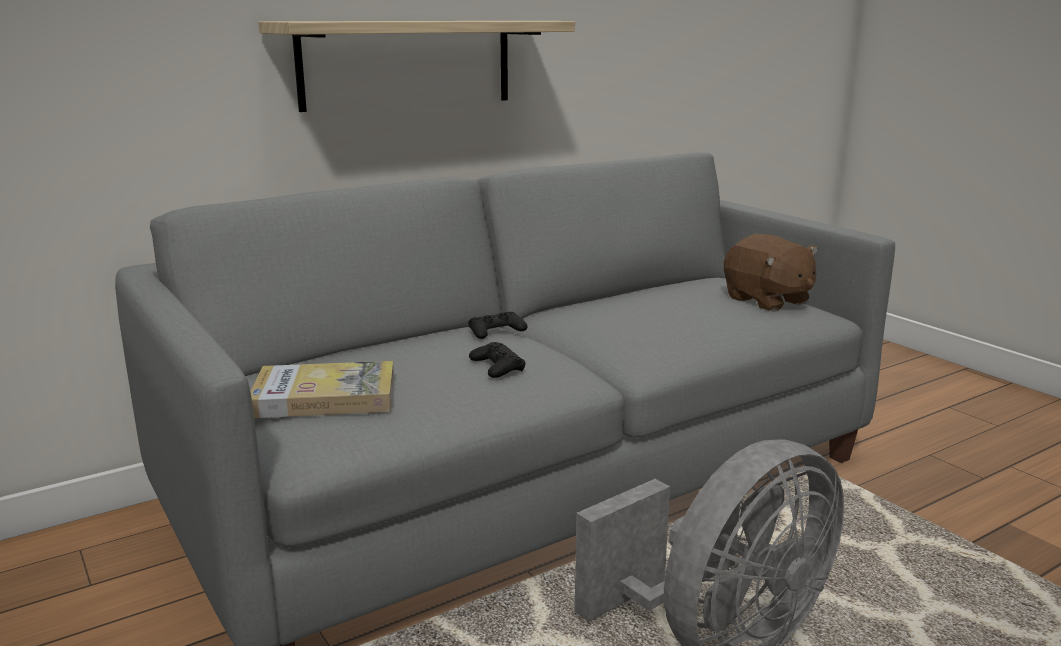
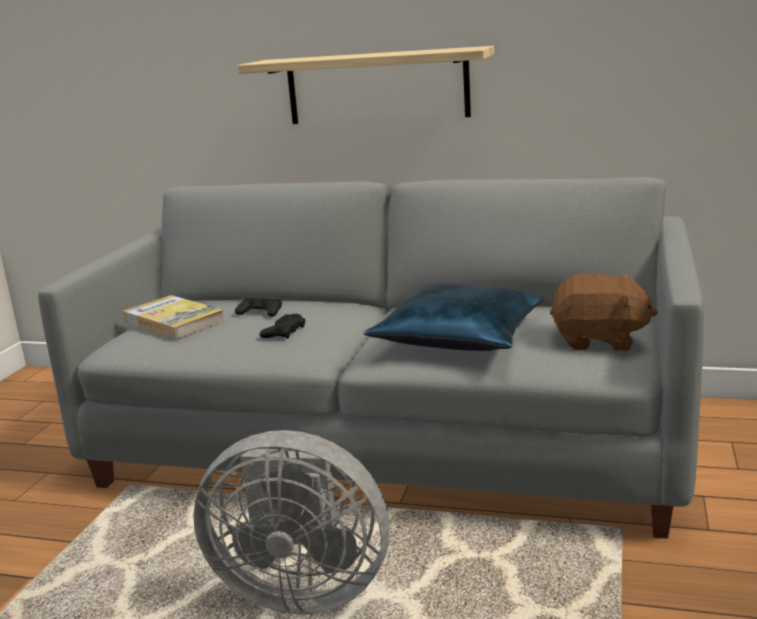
camera: 50 degrees right, 0 degrees up
(496, 331) = (345, 309): black game controller -> black game controller (260, 312)
(672, 324) = (460, 337): none -> blue pillow
(767, 301) = (599, 341): brown plush toy -> brown plush toy turned 90 degrees counterclockwise

